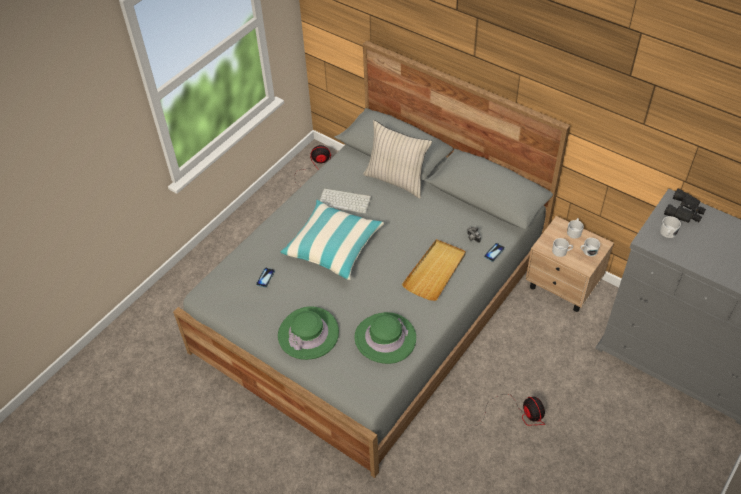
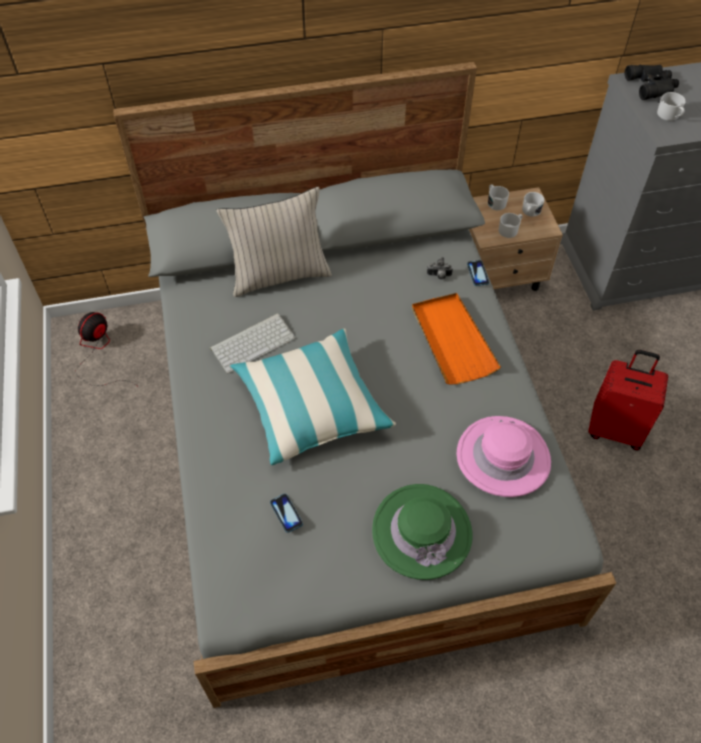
camera: 50 degrees left, 5 degrees up
(385, 338) = (503, 457): green hat -> pink hat
(435, 271) = (452, 340): beige tray -> orange tray
(518, 414) = (615, 429): fan -> red suitcase

